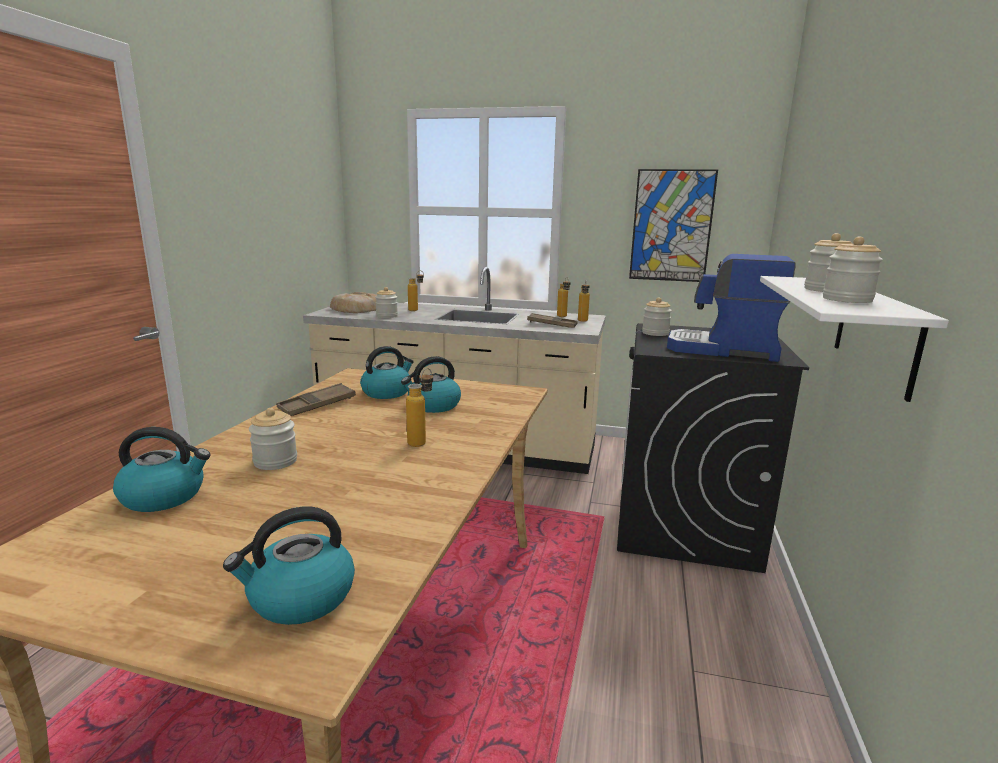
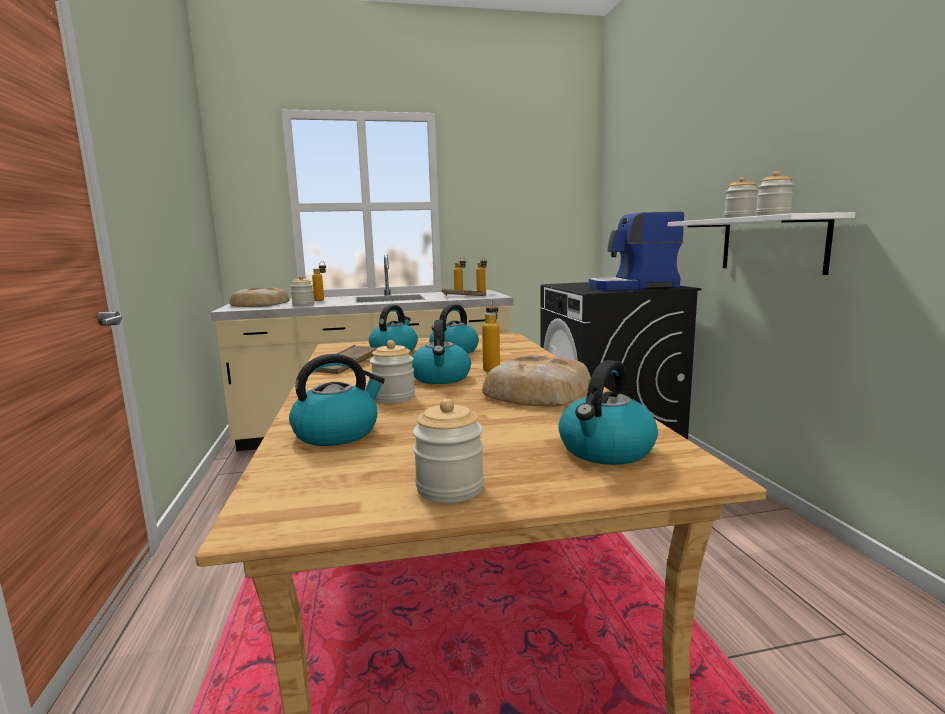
camera: 25 degrees left, 5 degrees down
(354, 444) = (441, 378): none -> kettle
(394, 490) = (536, 392): none -> bread
(655, 333) = (568, 286): jar -> jar (450, 488)
(671, 226) = (529, 212): picture -> none

